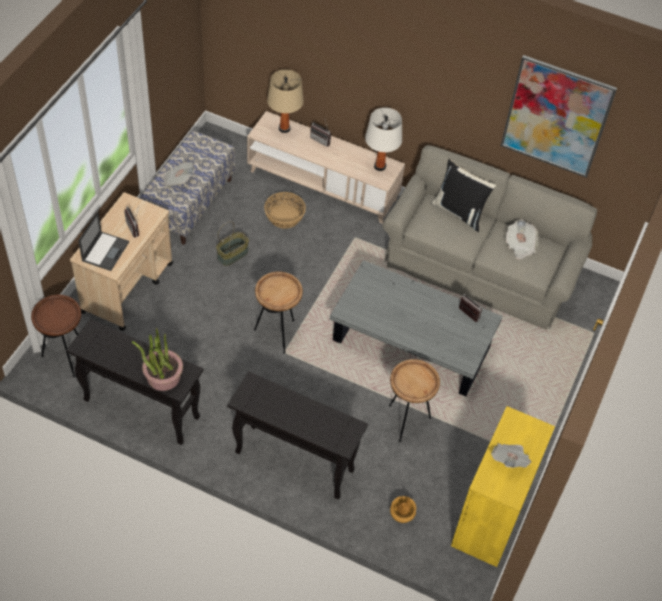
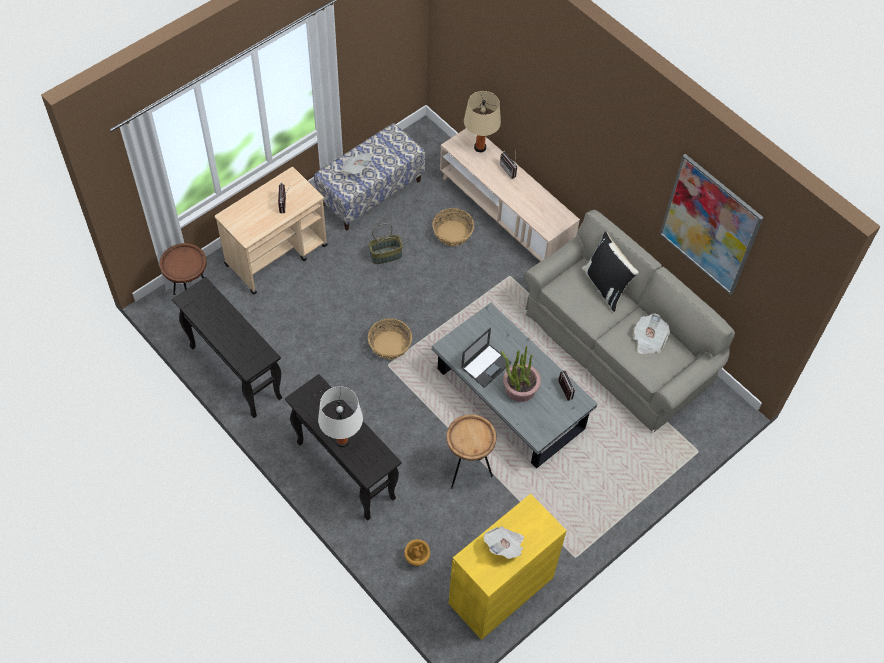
camera: 25 degrees right, 5 degrees up
(105, 251) = (249, 217): laptop -> laptop (486, 365)
(163, 376) = (242, 352): potted plant -> potted plant (520, 388)
(277, 334) = (389, 345): brown side table -> basket
(380, 166) = (553, 214): white table lamp -> white table lamp (342, 441)

